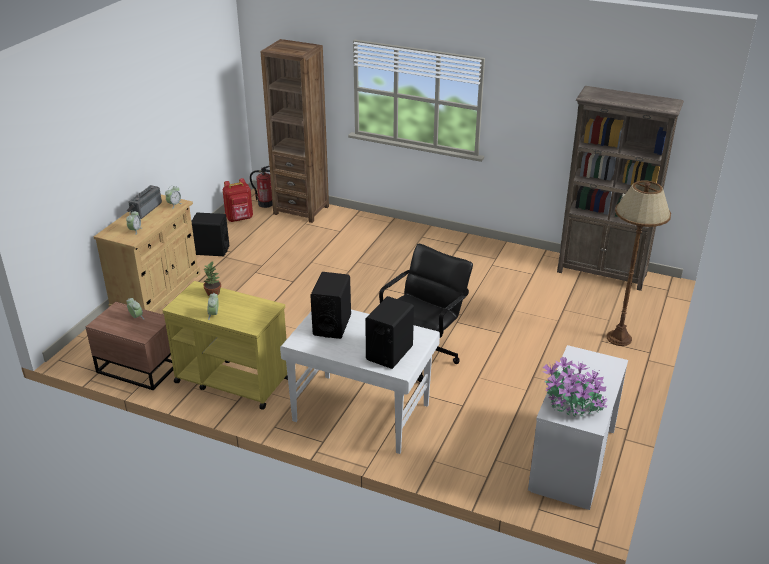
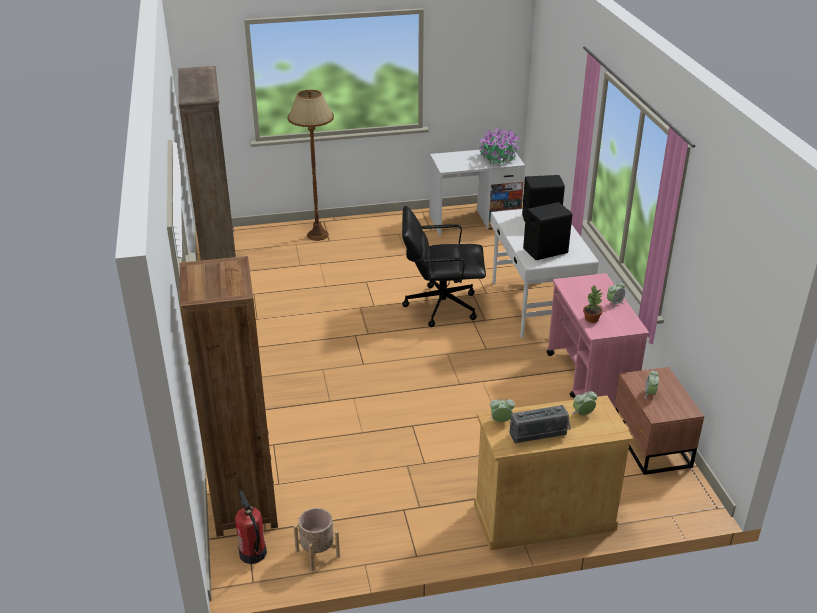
camera: 125 degrees left, 0 degrees up
(212, 250) = (417, 529): black speaker -> none
(231, 380) = (589, 381): yellow cart -> pink cart
(240, 219) = (317, 554): red backpack -> beige planter

